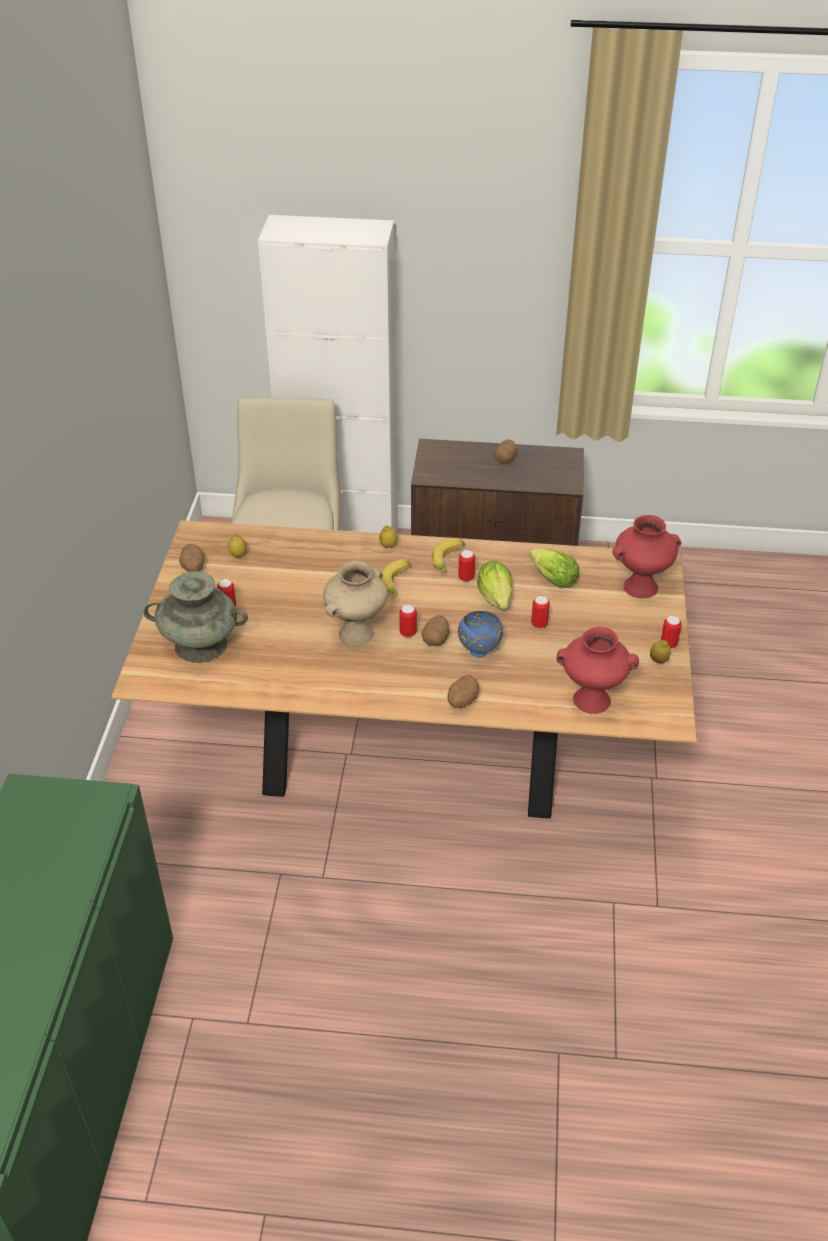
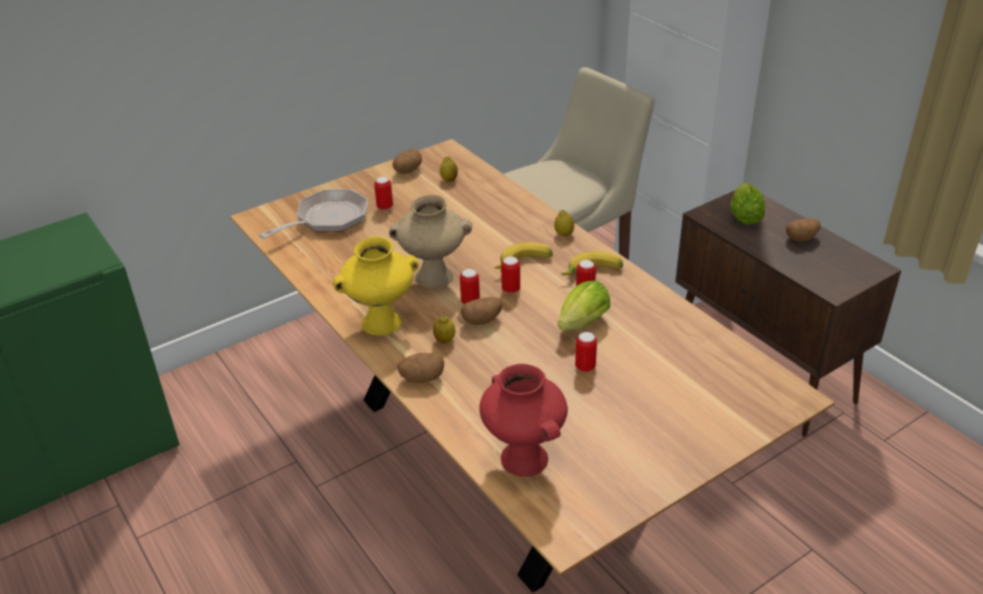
camera: 50 degrees right, 5 degrees down
(200, 645) = (327, 219): turquoise vase -> frying pan
(377, 688) = (381, 324): none -> yellow vase
(480, 651) = (500, 352): blue bowl -> none
(550, 578) = (658, 339): lettuce -> lettuce (744, 215)
(641, 586) = (737, 402): red vase -> none
(658, 660) = (645, 475): lemon -> lemon (444, 340)
(668, 644) = (680, 469): can -> can (511, 289)

